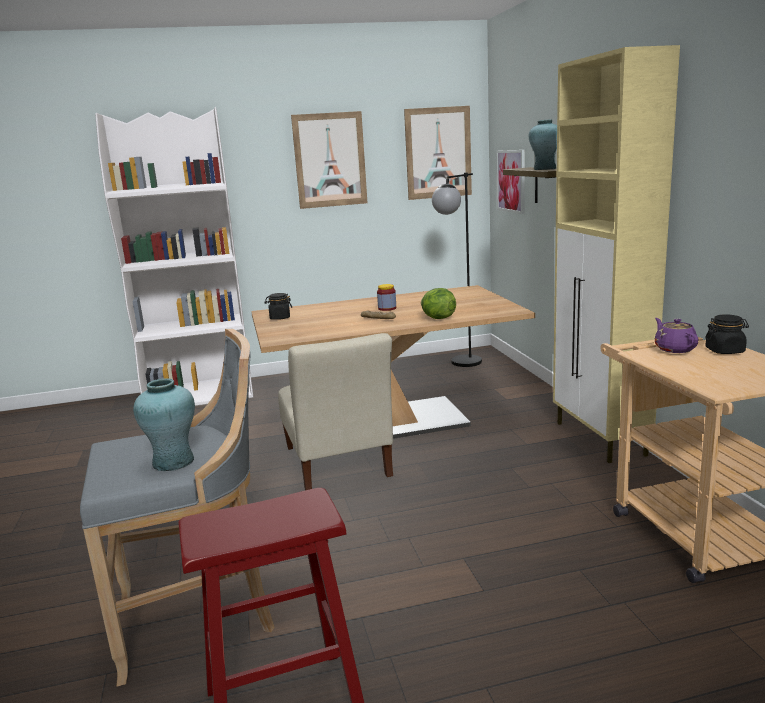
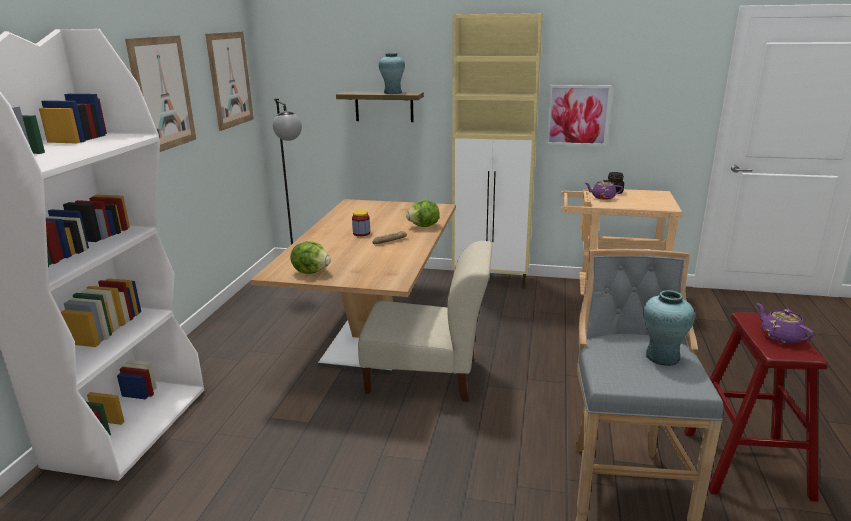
camera: 65 degrees left, 5 degrees up
(253, 523) = (780, 337): none -> purple teapot
(280, 318) = (311, 271): black jar -> lettuce
(511, 181) = (309, 103): picture -> picture (578, 115)

